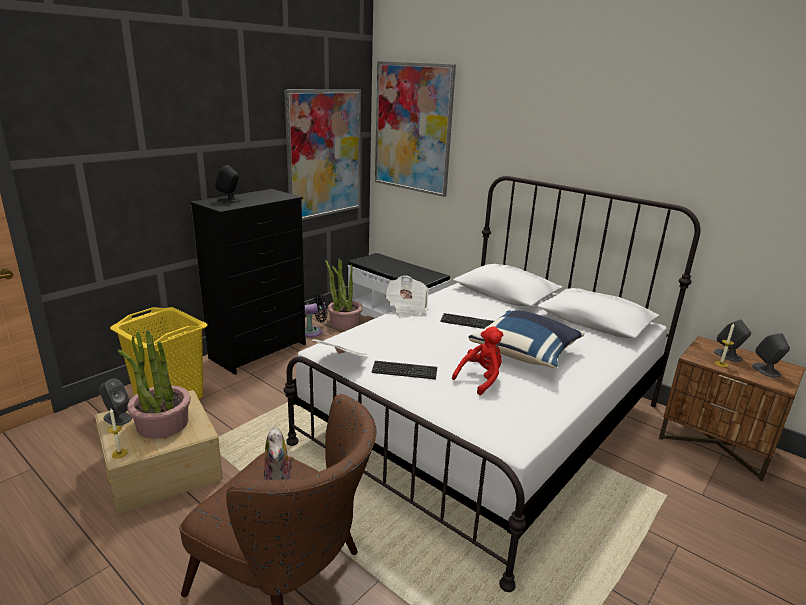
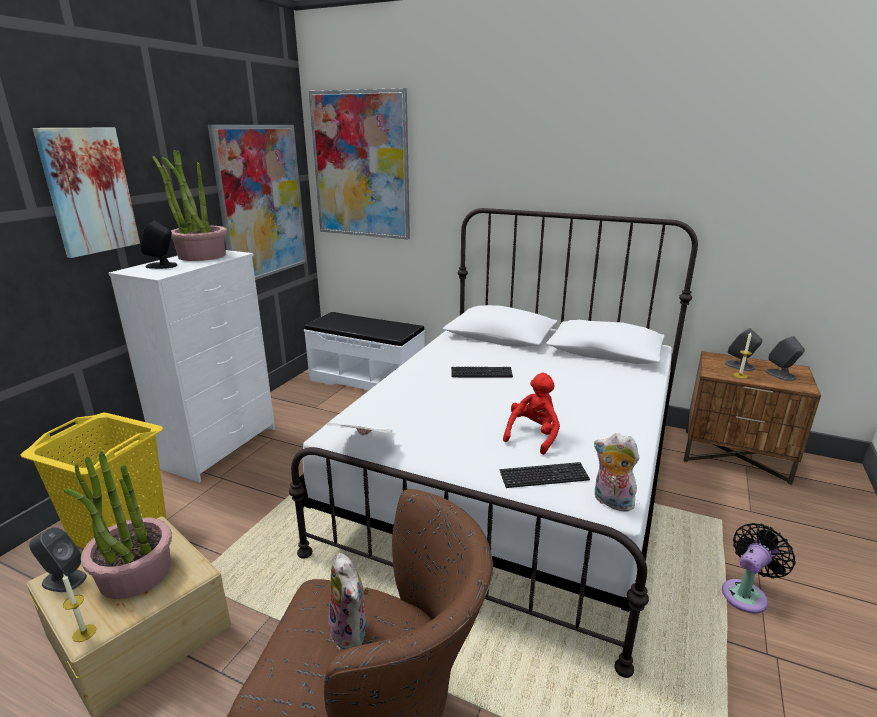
camera: 15 degrees left, 0 degrees up
(184, 139) = (89, 191): none -> picture
(259, 351) = (221, 447): black dresser -> white dresser
(314, 332) = (279, 412): black fan -> black fan (746, 594)
(344, 321) = (311, 394): potted plant -> potted plant (201, 256)
(404, 371) = (445, 442): keyboard -> keyboard (544, 477)
(406, 308) = (406, 368): newspaper -> none
(512, 441) = (611, 502): none -> plush toy
(526, 353) = (561, 397): blue pillow -> none

